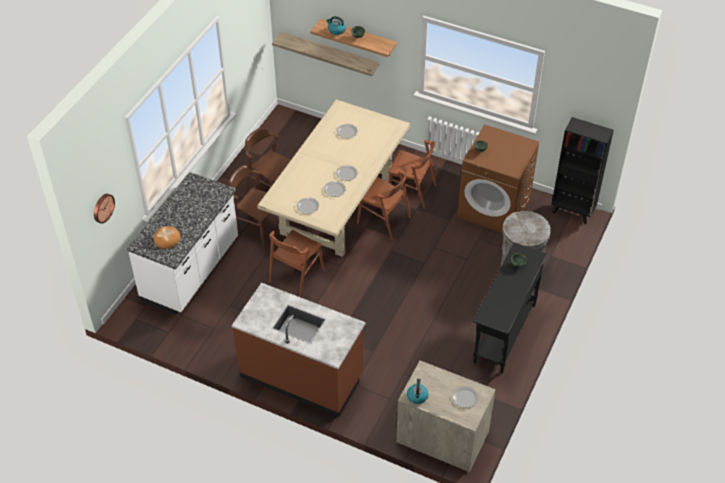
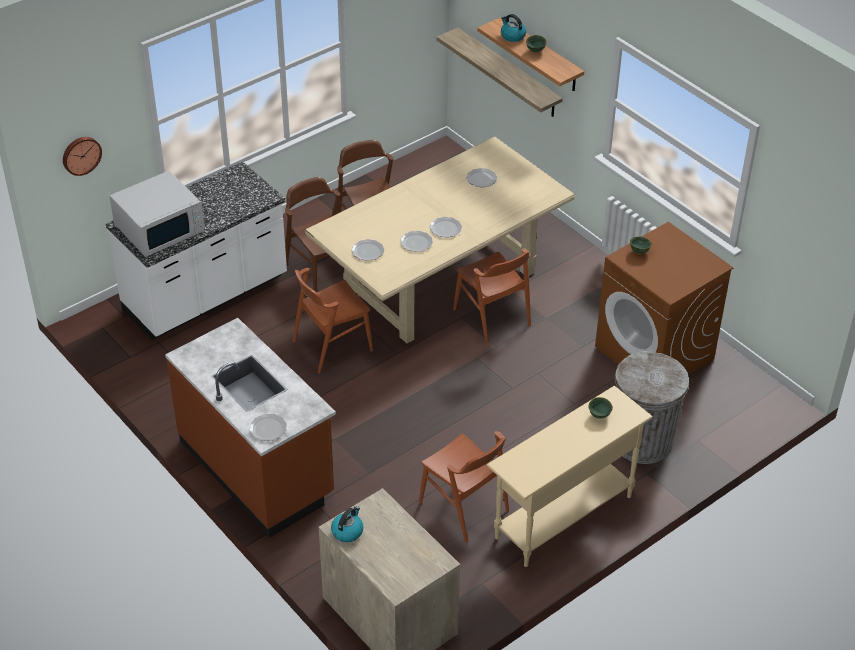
camera: 25 degrees right, 5 degrees down
(167, 238) = (160, 228): bread -> white microwave
(411, 191) = (553, 294): brown chair -> brown chair (464, 507)
(465, 397) = (411, 558): plate -> plate (268, 428)
(504, 333) = (563, 517): black console table -> beige console table
(573, 212) = (768, 394): black bookcase -> none

